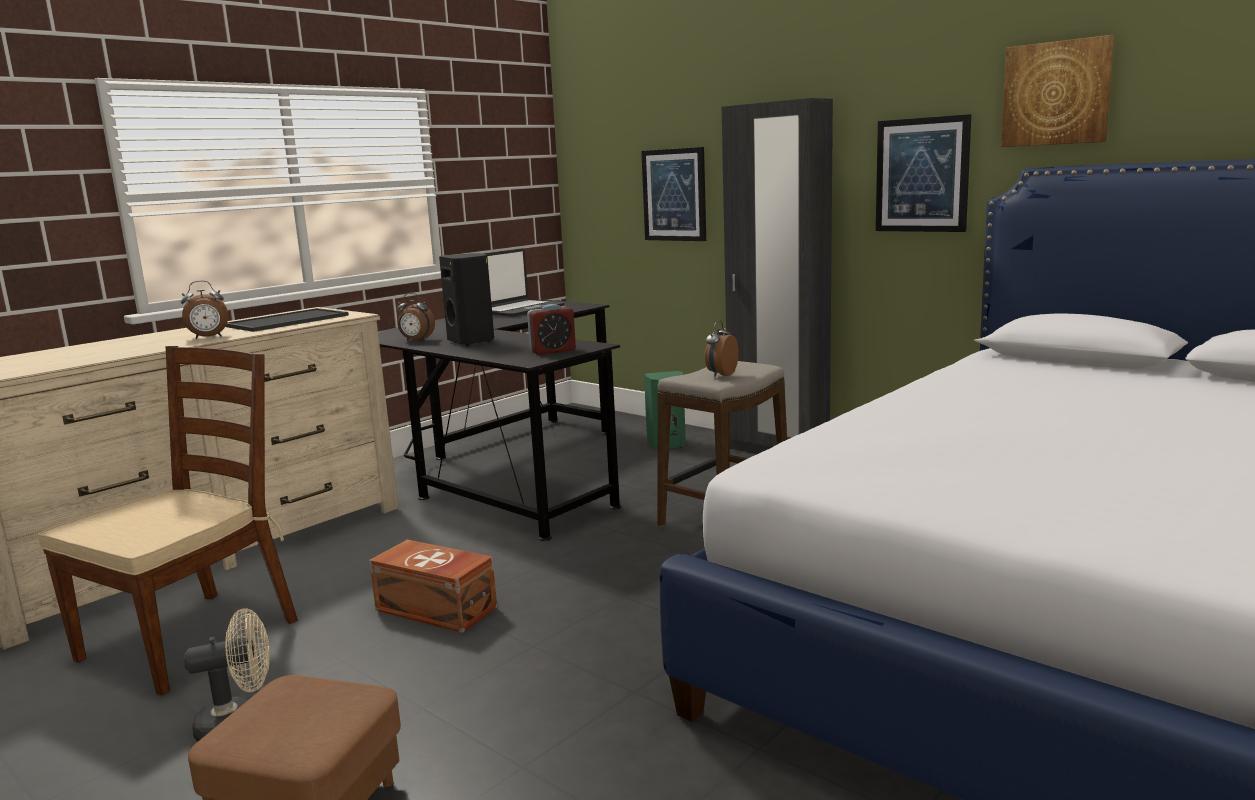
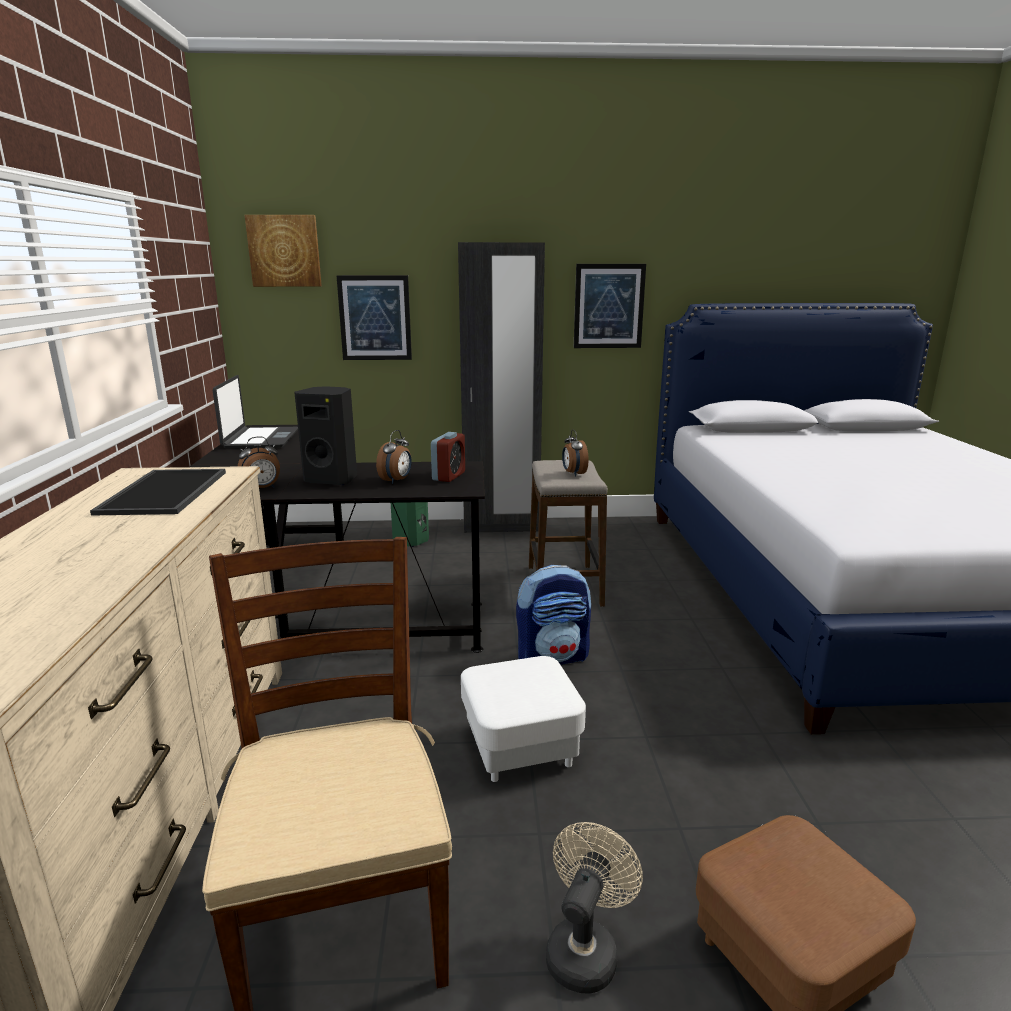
camera: 45 degrees left, 5 degrees up
(208, 337) = (139, 533): alarm clock -> alarm clock (396, 481)
(436, 610) = (520, 747): brown storage box -> white ottoman
(590, 565) = (553, 657): none -> backpack
(1056, 93) = (702, 254): picture -> picture (284, 251)

